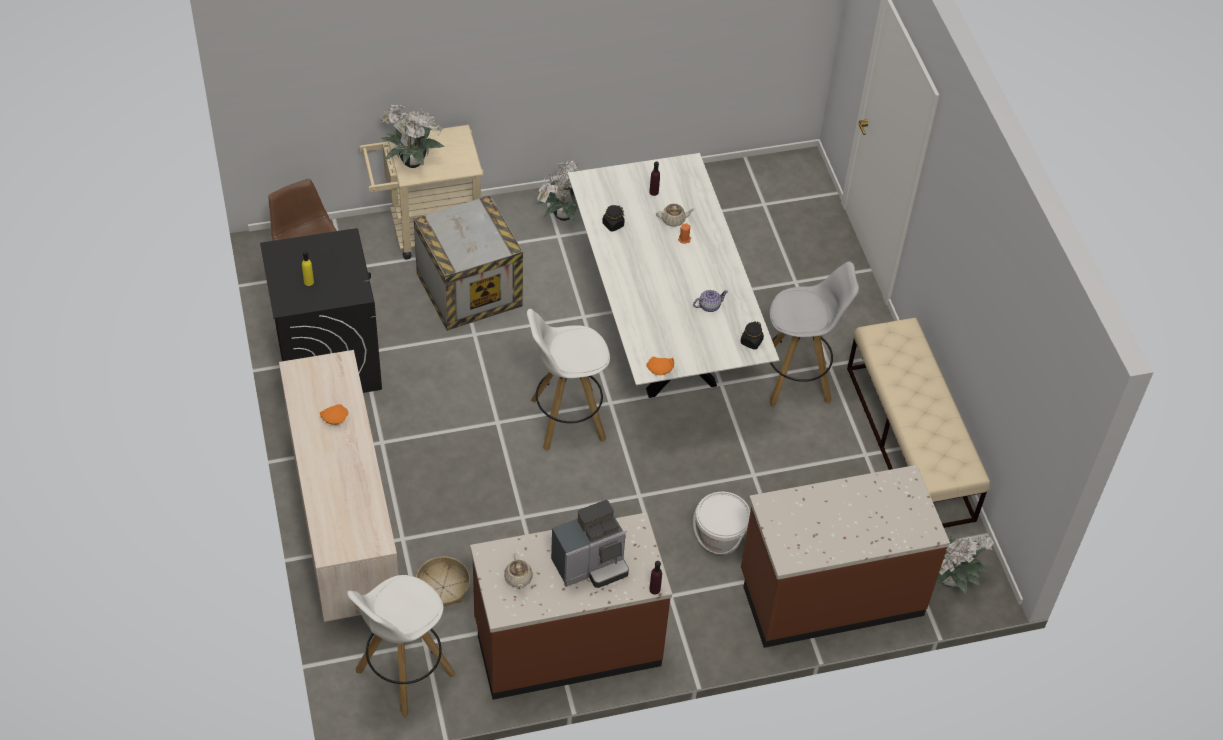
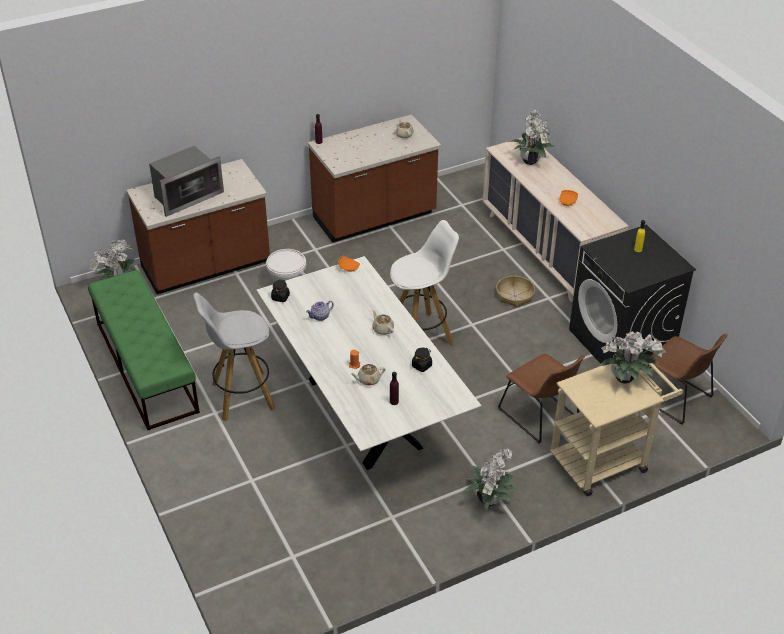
camera: 170 degrees right, 10 degrees down
(344, 509) = (530, 160): none -> potted plant
(403, 674) = (467, 190): white stool -> none
(442, 587) = (464, 230): basket -> basket (515, 296)
(470, 289) = (540, 416): crate -> brown chair
(591, 565) = (362, 146): coffee machine -> none
(642, 276) = (382, 329): none -> beige teapot
(863, 510) = (186, 196): none -> microwave
(910, 443) = (146, 366): beige bench -> green bench

